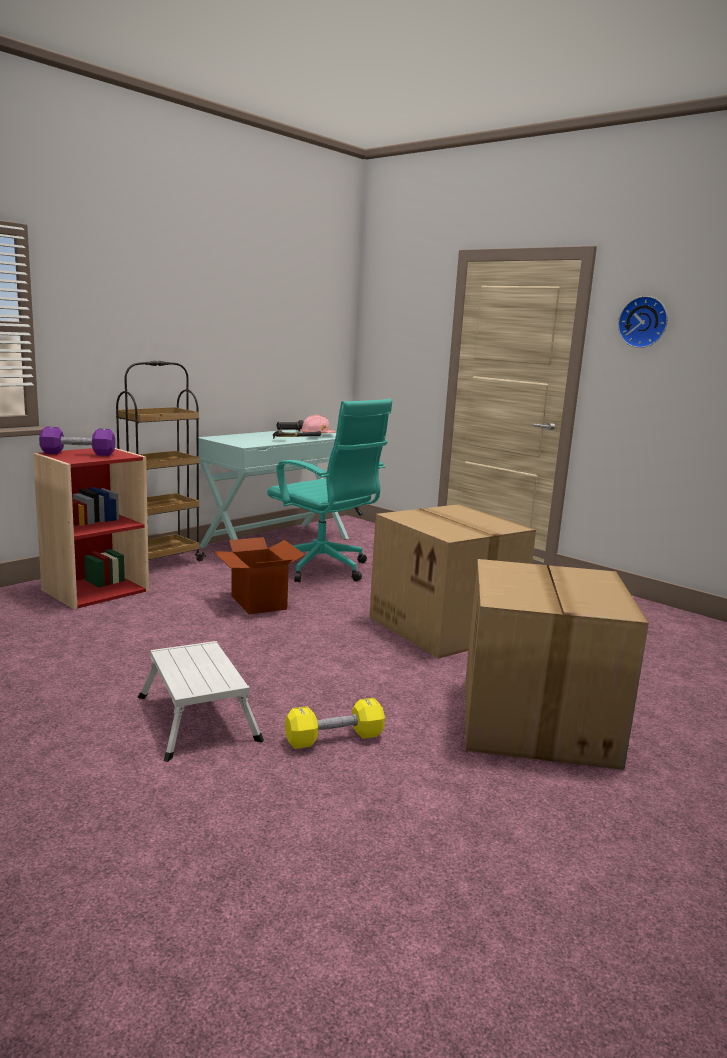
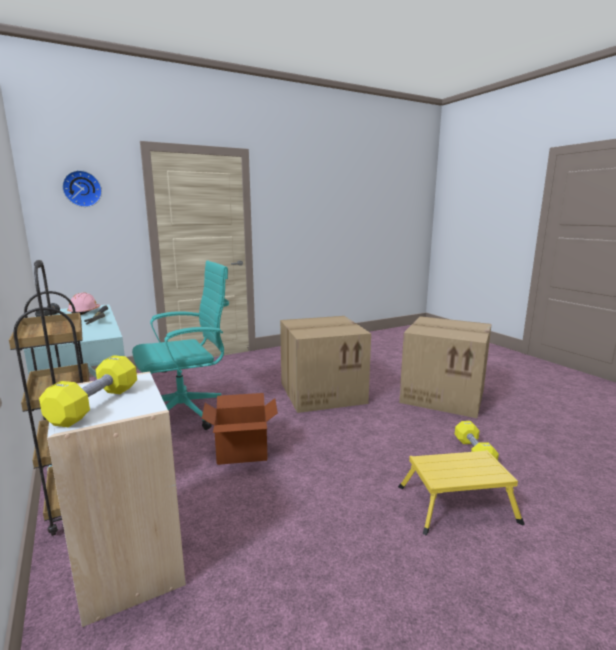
camera: 70 degrees left, 0 degrees up
(78, 454) = (95, 405): purple dumbbell -> yellow dumbbell
(96, 590) = (128, 563): red bookcase -> white bookcase
(197, 717) = (456, 504): white step ladder -> yellow step ladder
(644, 322) = (283, 195): wall clock -> wall clock (82, 189)

